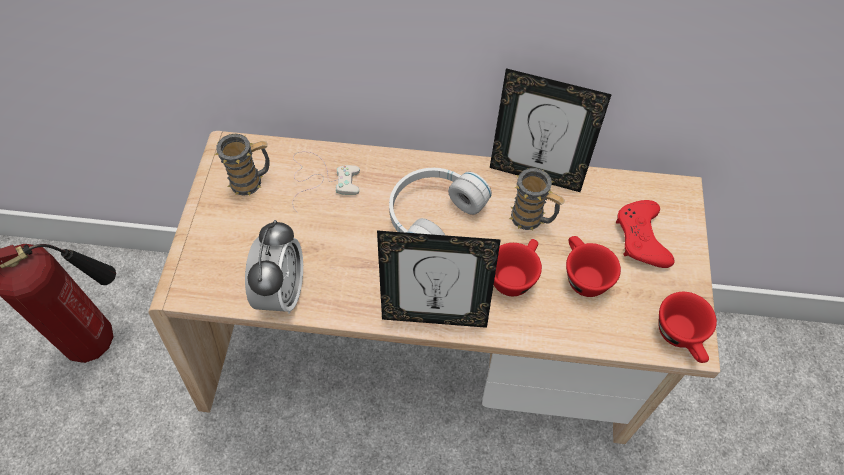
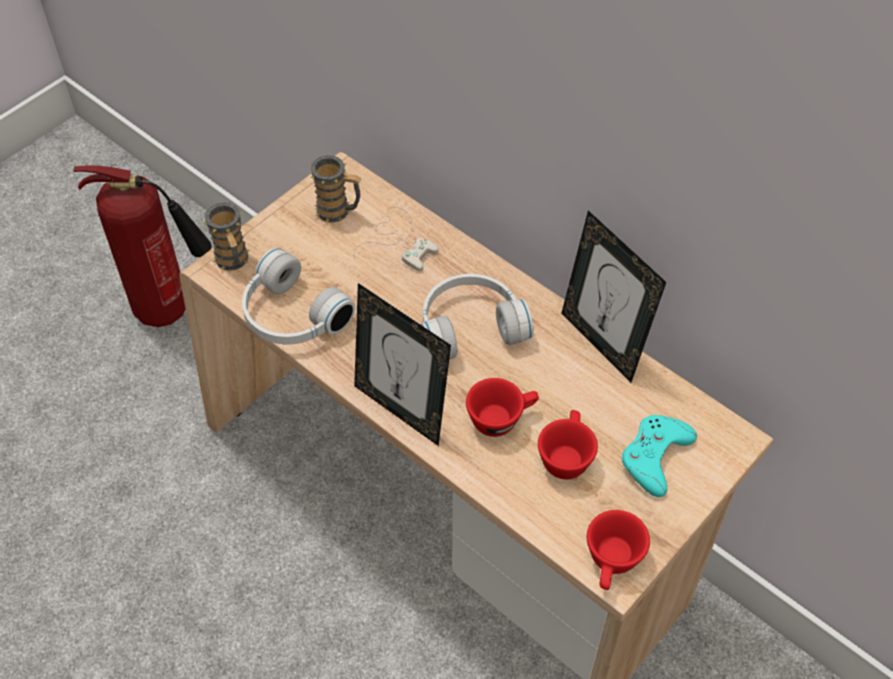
camera: 35 degrees right, 5 degrees down
(282, 292) = (290, 317): alarm clock -> white headphones
(532, 219) = (561, 380): mug -> mug (233, 262)
(641, 238) = (655, 457): red game controller -> turquoise game controller

